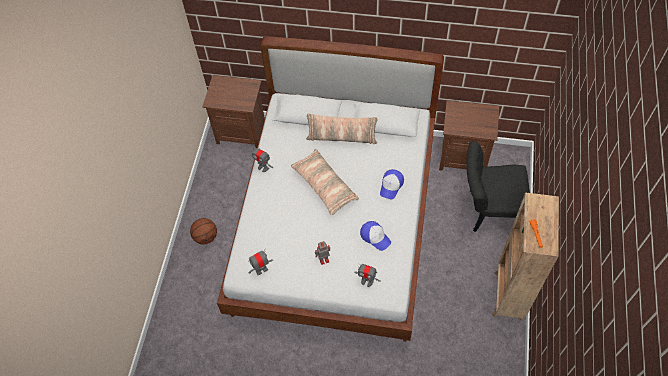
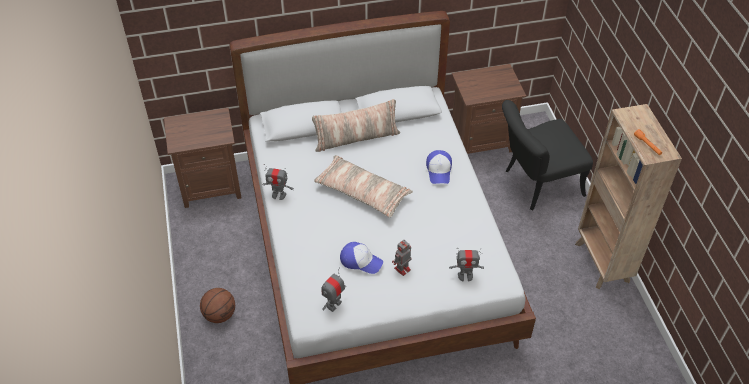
camera: 25 degrees left, 10 degrees down
(375, 237) = (449, 227): cap -> cap (361, 261)

